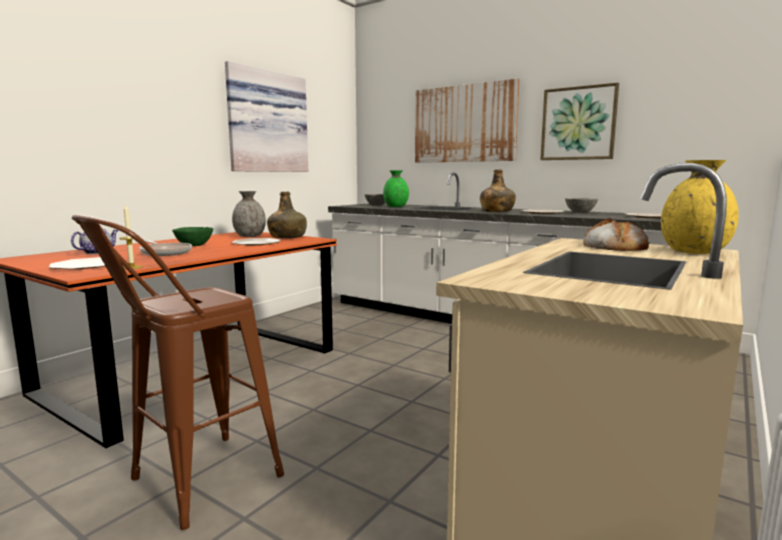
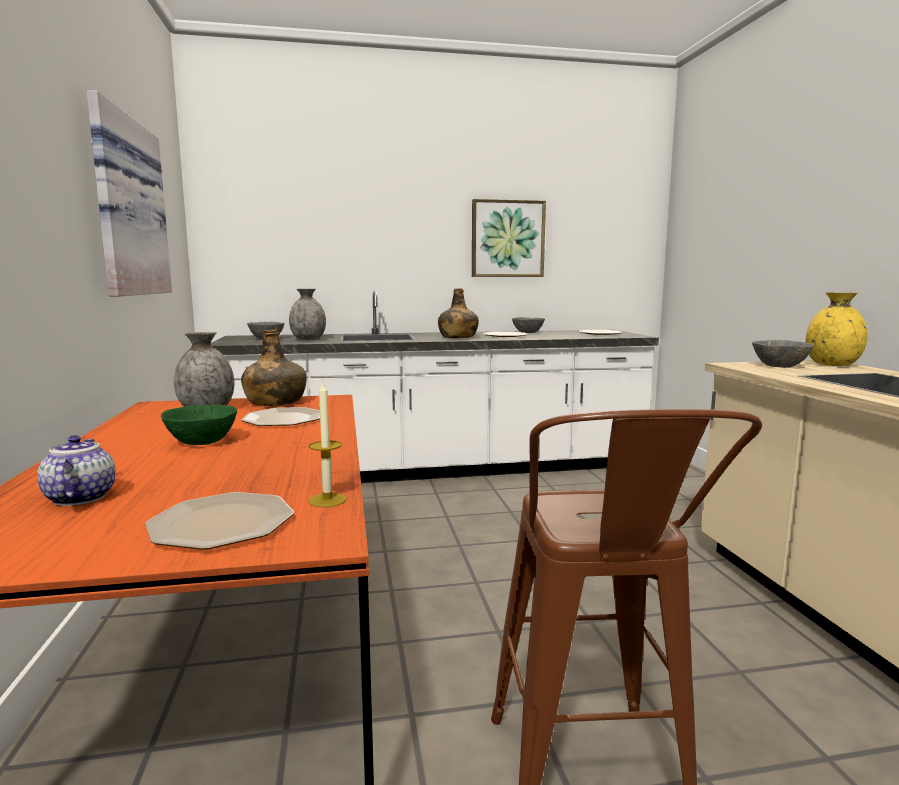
camera: 45 degrees left, 0 degrees up
(165, 253) = (229, 464): frying pan -> none
(395, 206) = (308, 339): green vase -> grey vase
(464, 124) = (372, 229): picture -> none
(613, 246) = (779, 366): bread -> grey bowl

